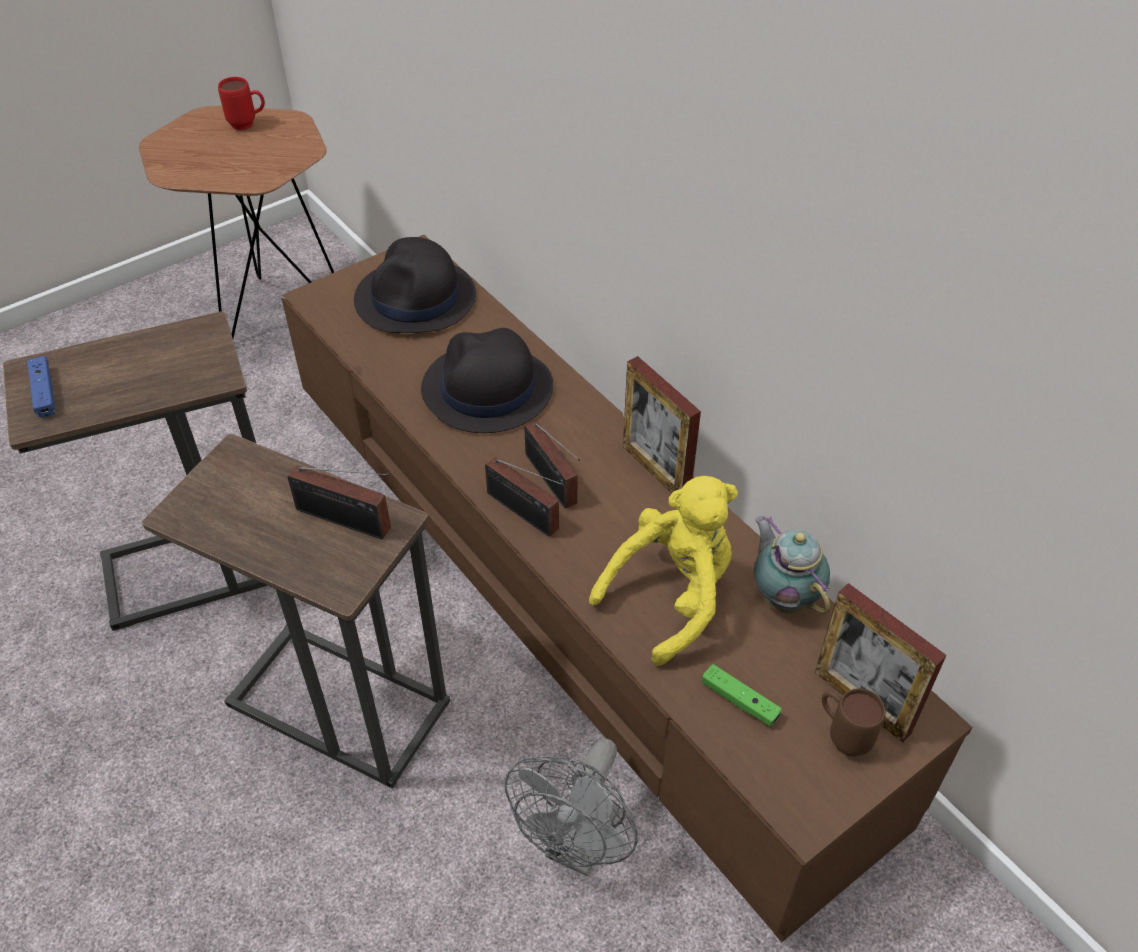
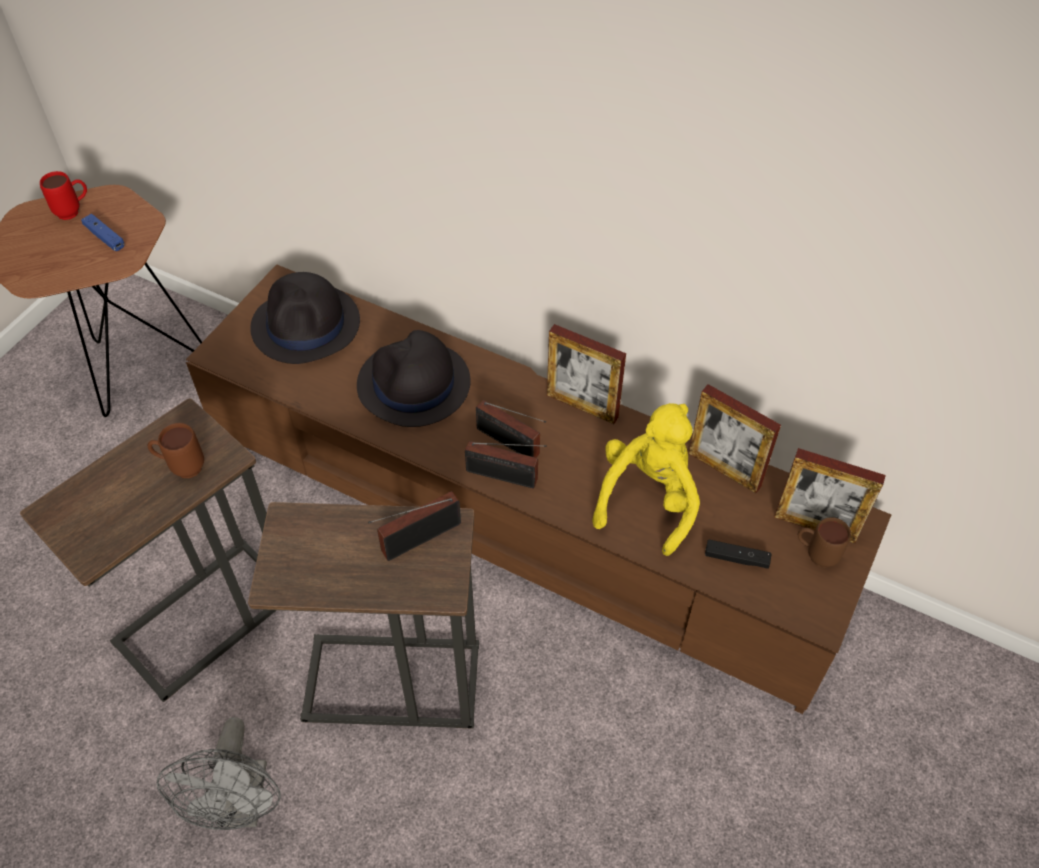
camera: 25 degrees left, 5 degrees up
(44, 393) = (80, 526): blue game controller -> blue game controller (105, 237)
(171, 372) = (181, 468): none -> brown mug
(348, 522) = (416, 539): radio -> radio turned 150 degrees clockwise
(578, 846) = (632, 710): grey fan -> grey fan (242, 807)
(739, 701) = (736, 558): green game controller -> black game controller
(783, 596) = (724, 469): teapot -> picture frame

